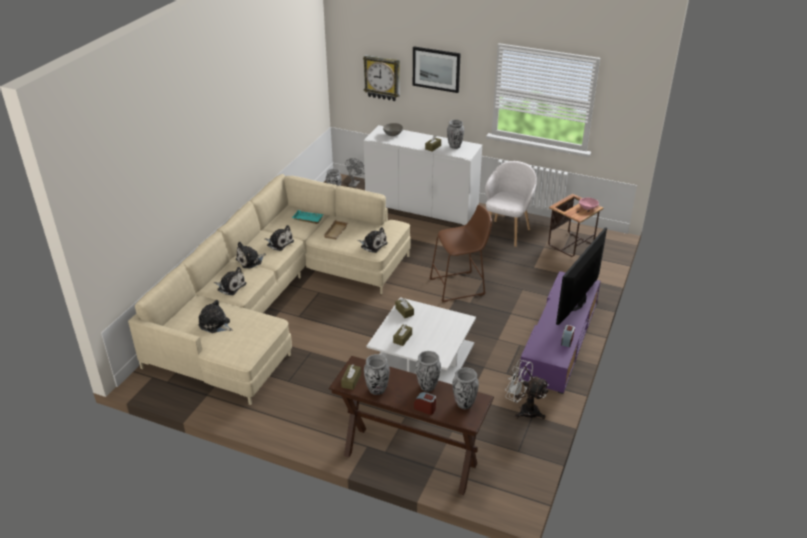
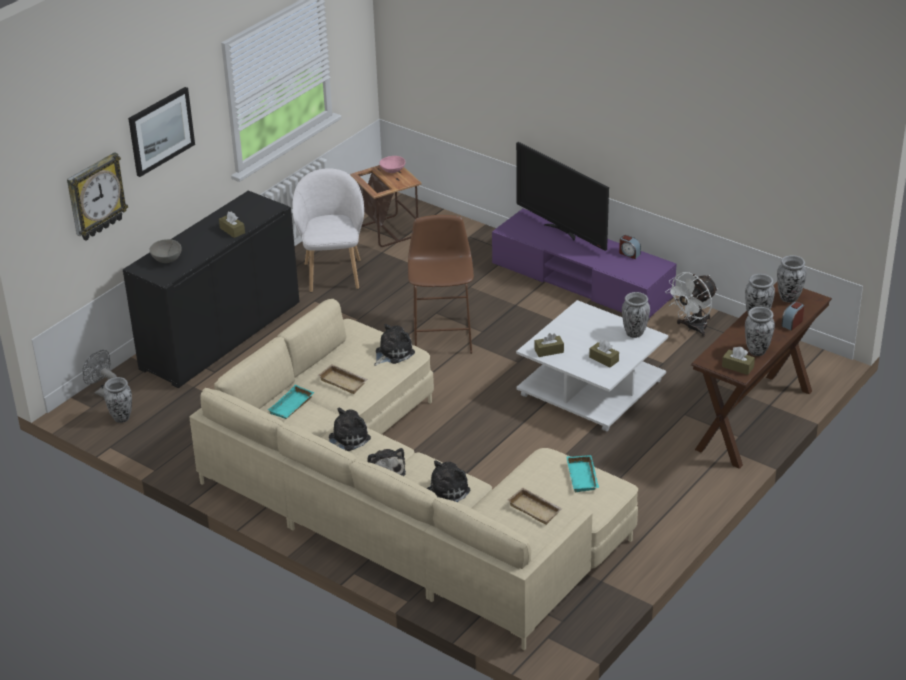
camera: 75 degrees left, 0 degrees up
(215, 324) = (536, 509): plush toy -> beige tray
(251, 341) = (583, 477): none -> turquoise tray
(421, 207) = (221, 336): white cabinet -> black cabinet
(455, 146) = (241, 212): vase -> vase (634, 333)
(507, 233) = (333, 274): white armchair -> white armchair turned 45 degrees clockwise

